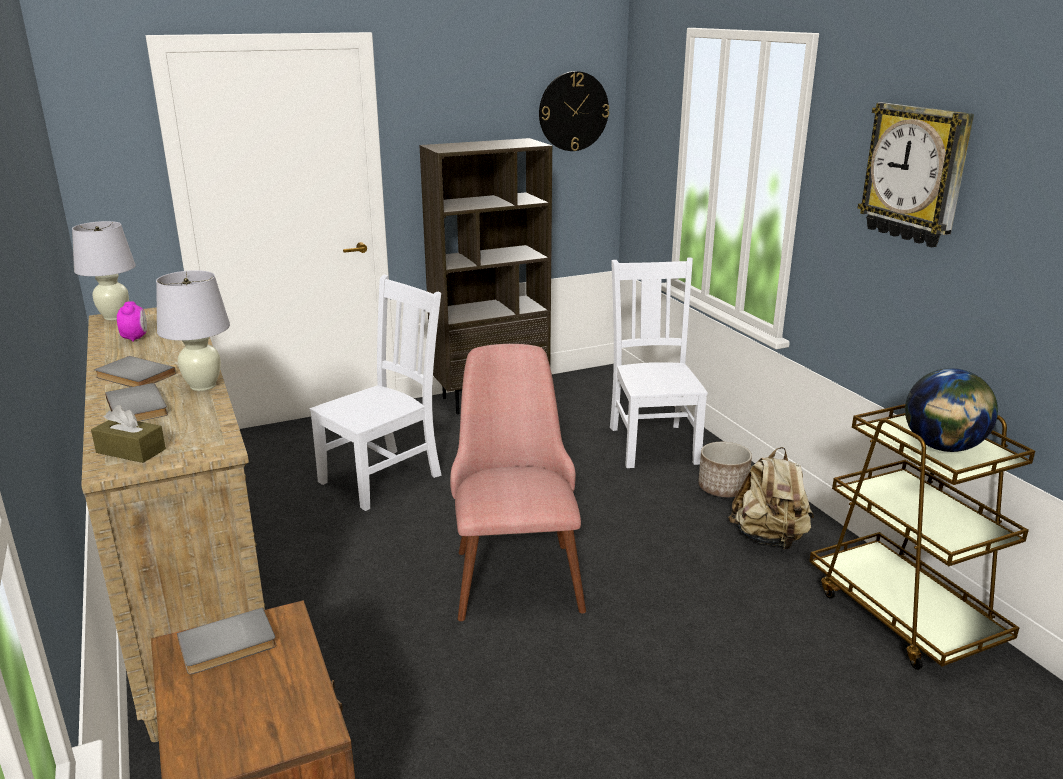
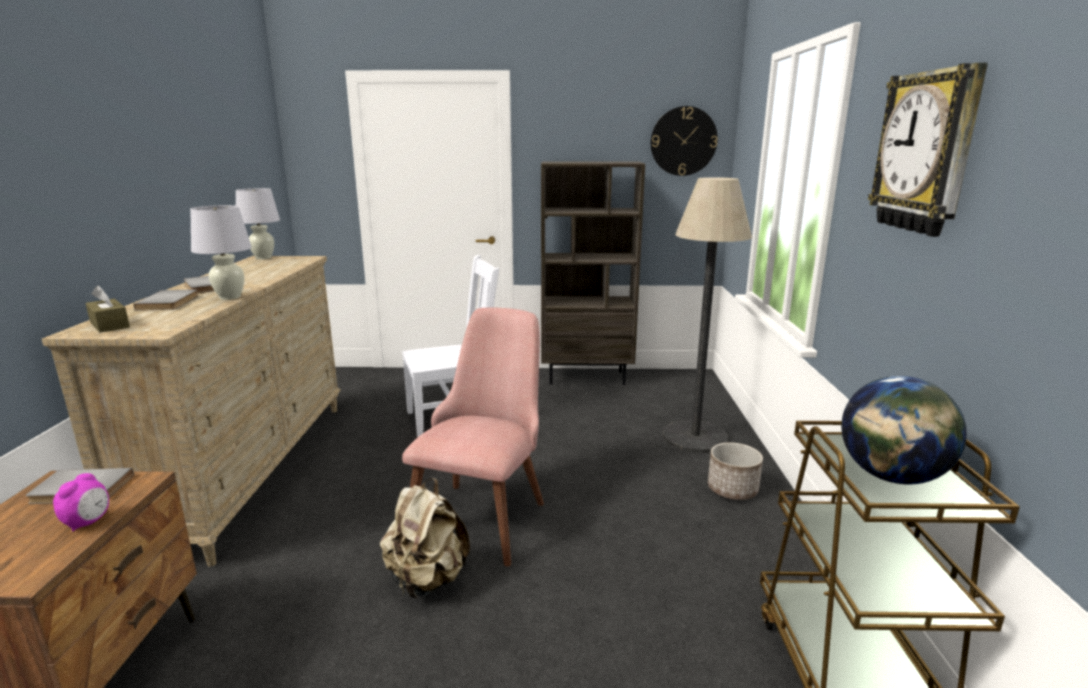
camera: 25 degrees right, 5 degrees down
(135, 338) = (250, 268): alarm clock -> alarm clock (88, 522)
(653, 443) = (695, 437): white chair -> floor lamp
(769, 538) = (745, 548): beige backpack -> beige backpack (427, 580)

